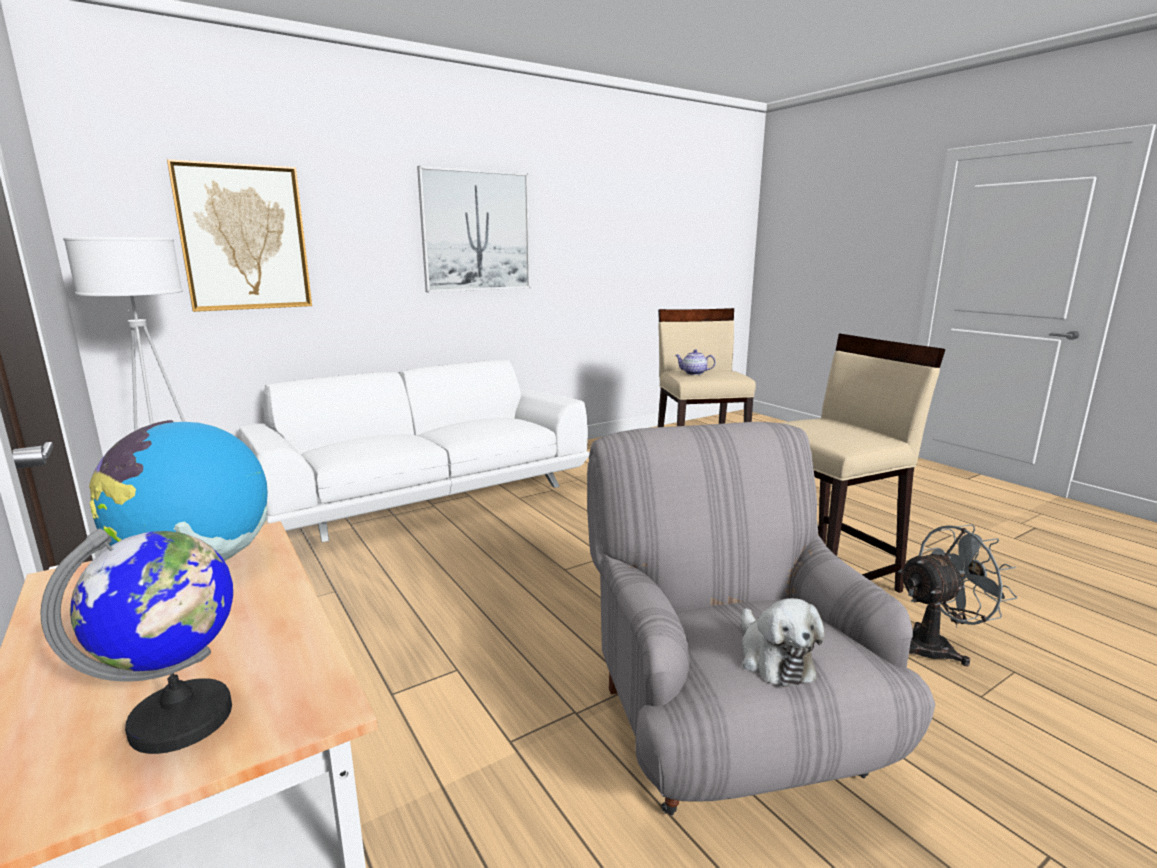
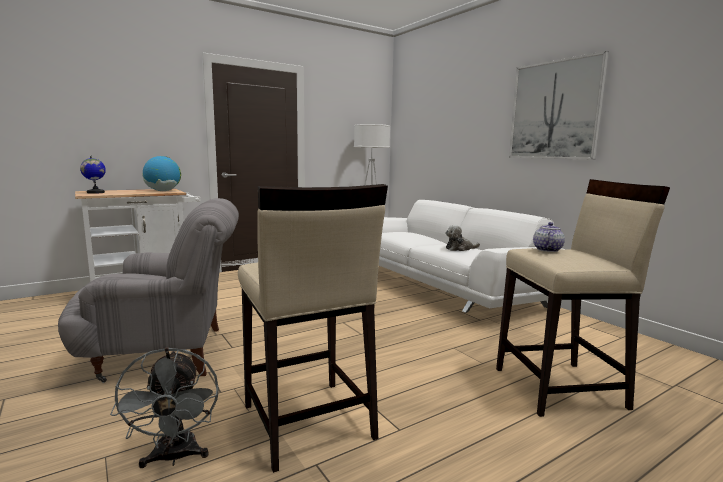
camera: 90 degrees right, 5 degrees down
(244, 238) = (435, 124): picture -> none
(773, 658) = (110, 278): plush toy -> plush toy (460, 249)

